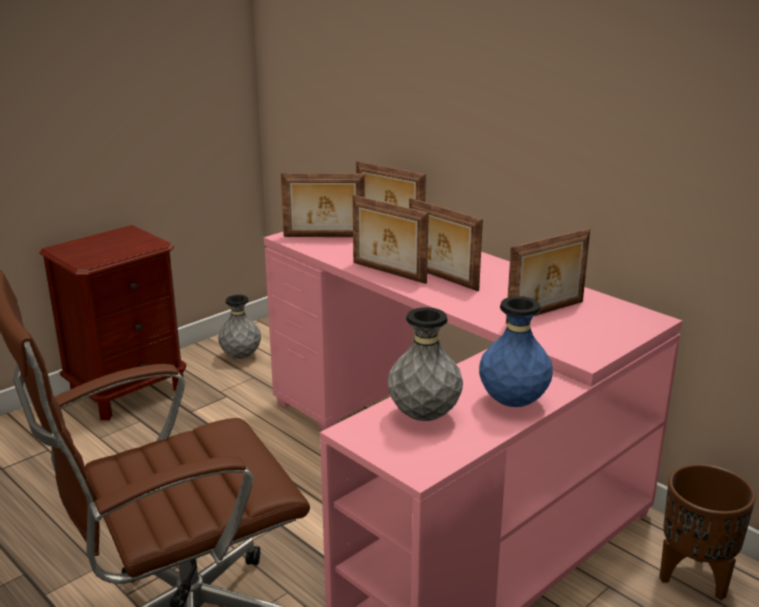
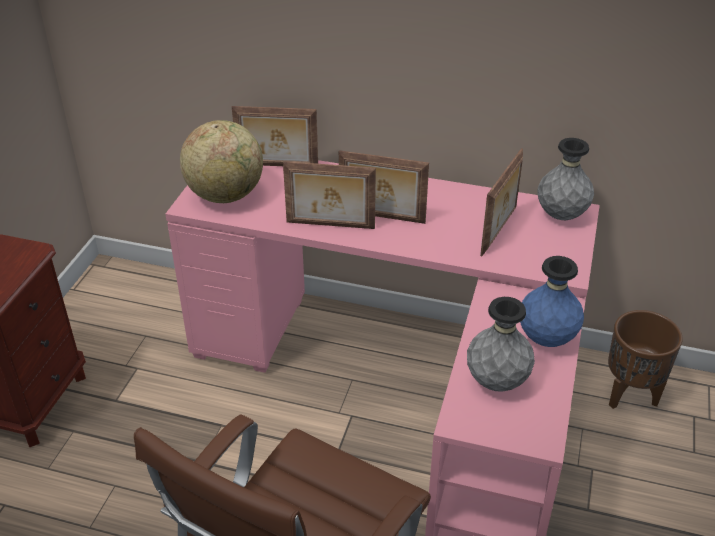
camera: 30 degrees left, 15 degrees up
(241, 357) = (112, 316): grey vase -> grey vase (561, 216)
(324, 237) = (225, 195): picture frame -> globe

